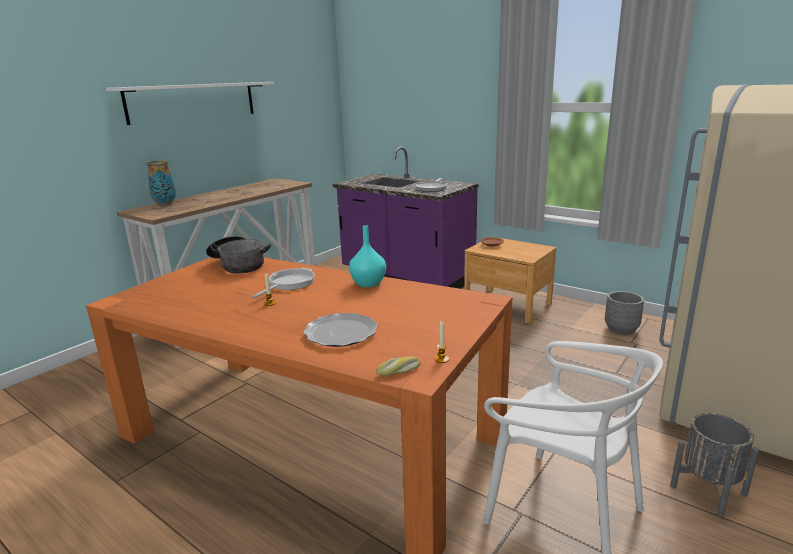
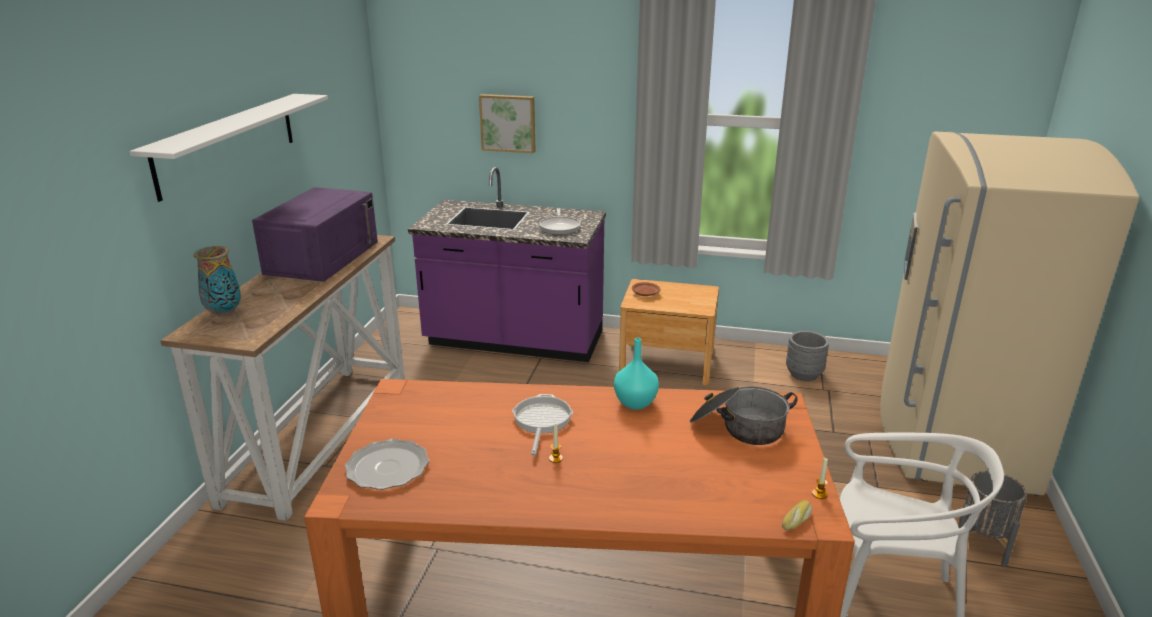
camera: 25 degrees left, 5 degrees up
(238, 265) = (436, 402): cooking pot -> cooking pot (739, 428)
(255, 188) = (322, 257): none -> purple microwave
(340, 333) = (686, 484): plate -> plate (387, 468)
(416, 116) = (508, 123): none -> picture

